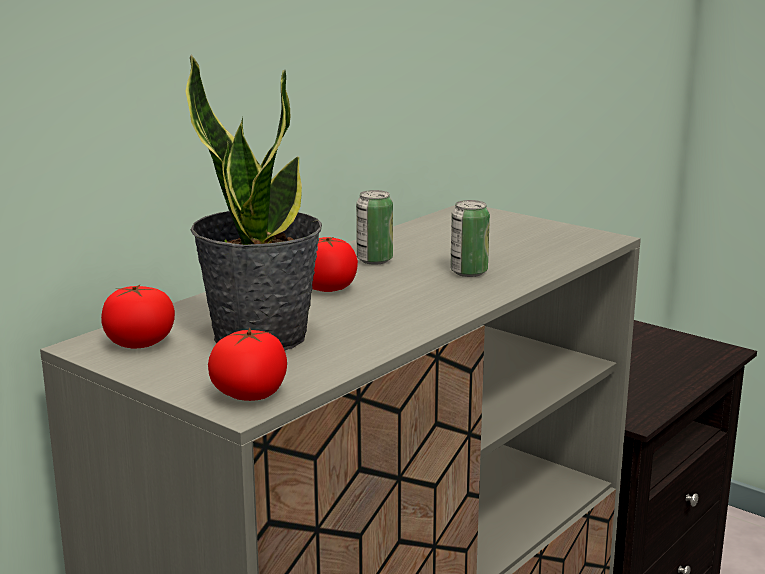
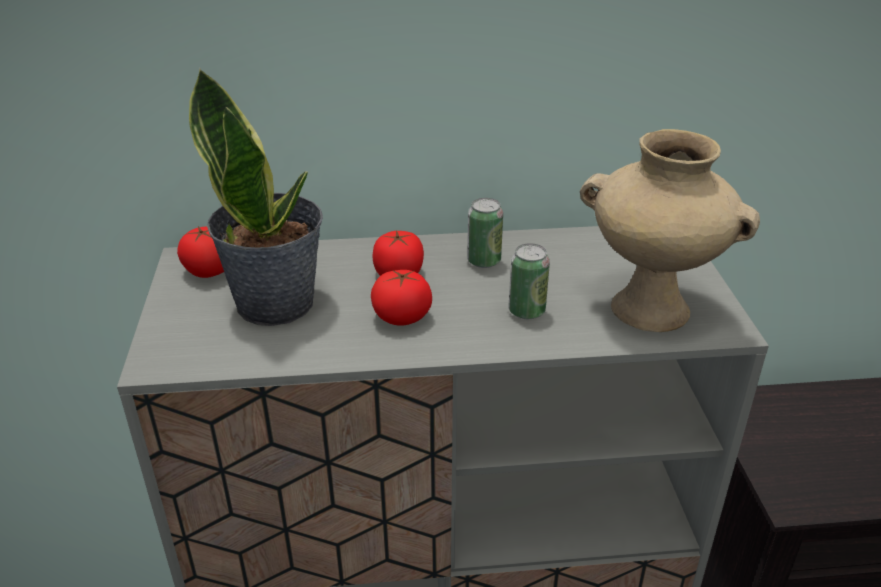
camera: 45 degrees right, 15 degrees up
(250, 394) = (176, 355): tomato -> tomato (402, 317)
(543, 244) = (652, 308): none -> beige vase

